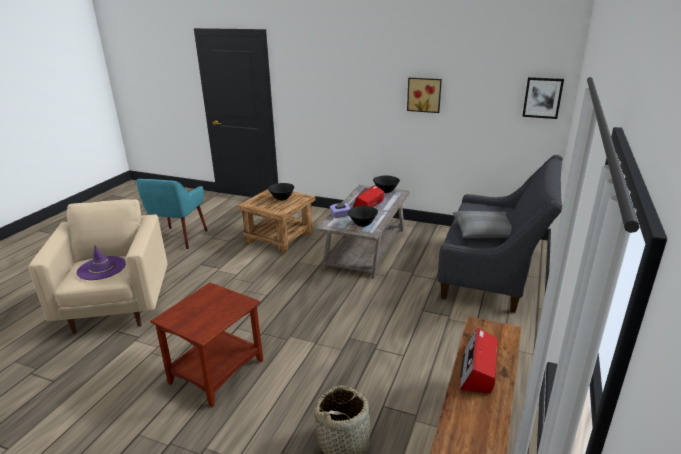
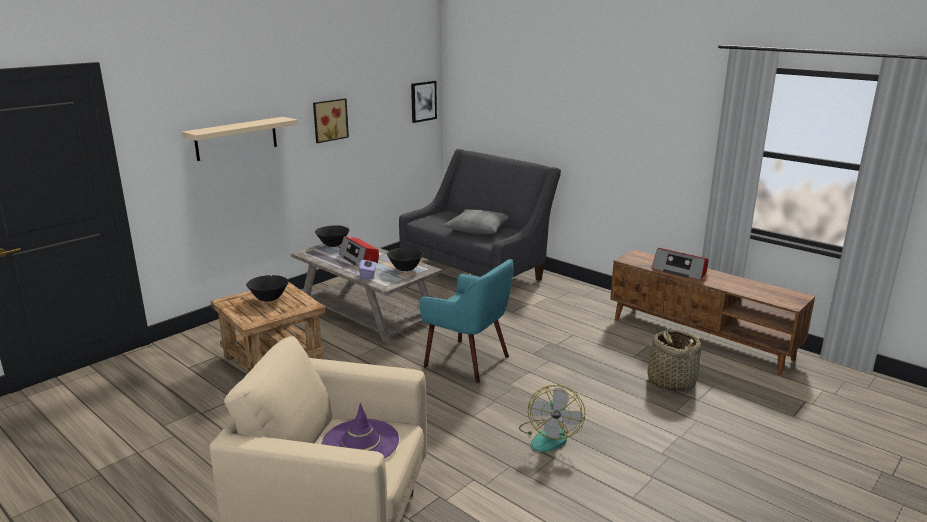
camera: 70 degrees left, 5 degrees down
(178, 238) = (157, 446): turquoise armchair -> turquoise armchair (468, 361)
(217, 372) = (549, 436): brown side table -> fan
(343, 92) = (236, 138): none -> beige shelf

